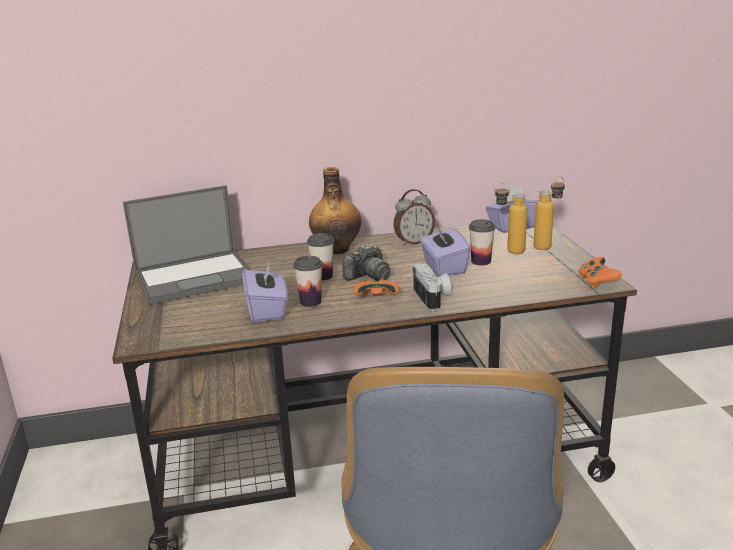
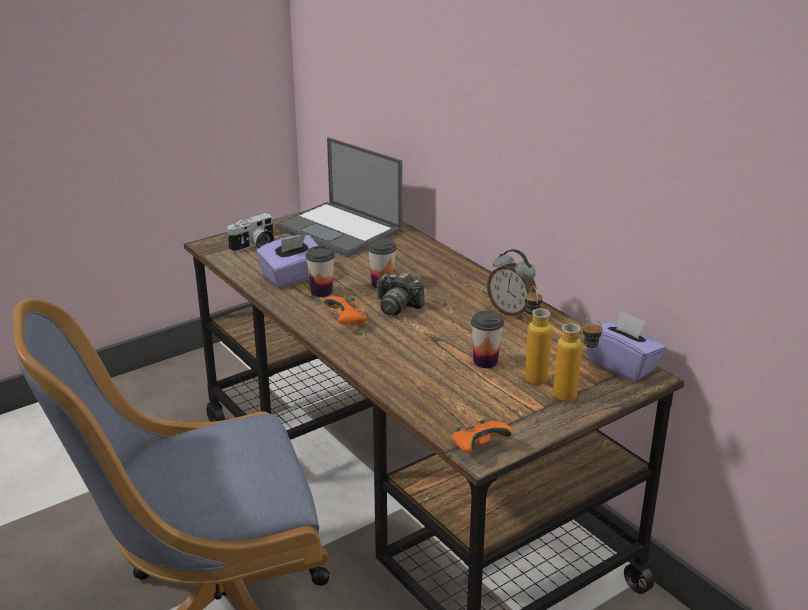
camera: 65 degrees right, 5 degrees up
(337, 249) = (456, 274): bottle -> none
(433, 298) = (365, 351): camera -> camera (255, 247)
(443, 267) = (451, 342): purple tissue box -> none

